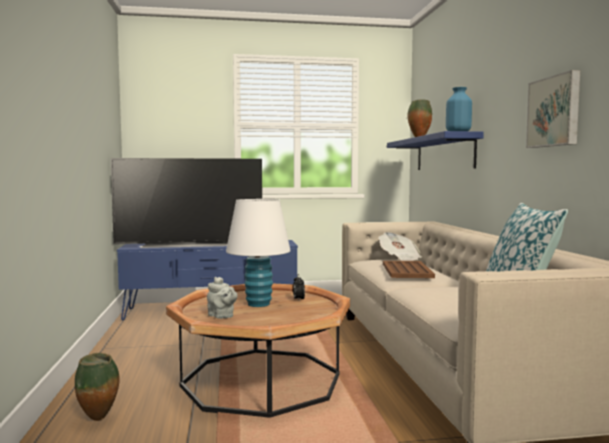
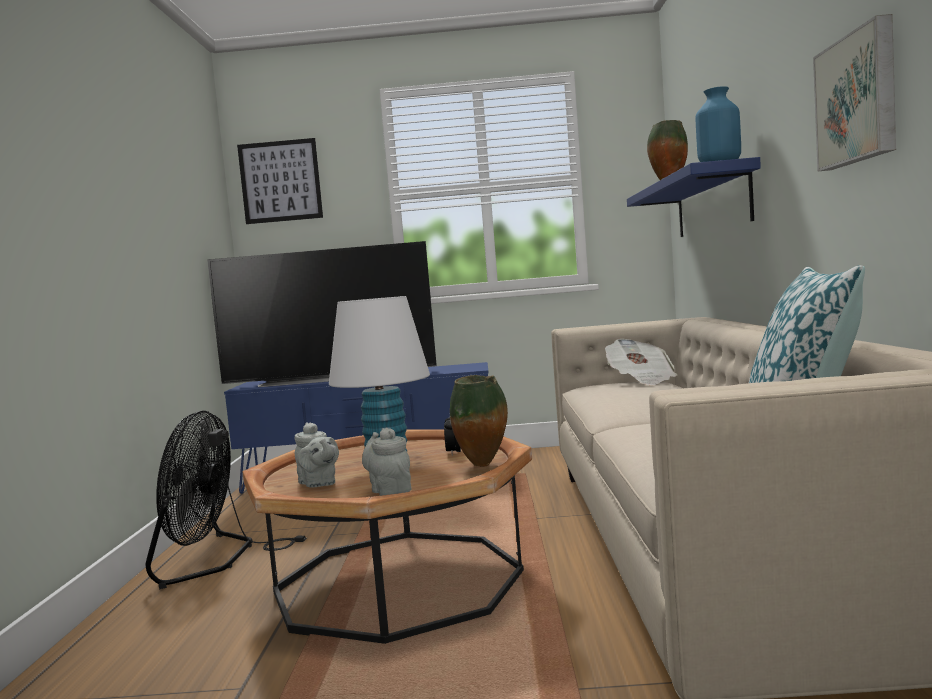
camera: 10 degrees right, 0 degrees up
(99, 419) = (137, 645): vase -> vase (483, 466)
(130, 362) = (222, 556): none -> black fan
(159, 107) = (280, 181): none -> picture
(273, 322) = (389, 490): none -> grey teapot
(407, 270) = (639, 398): brown tray -> none

